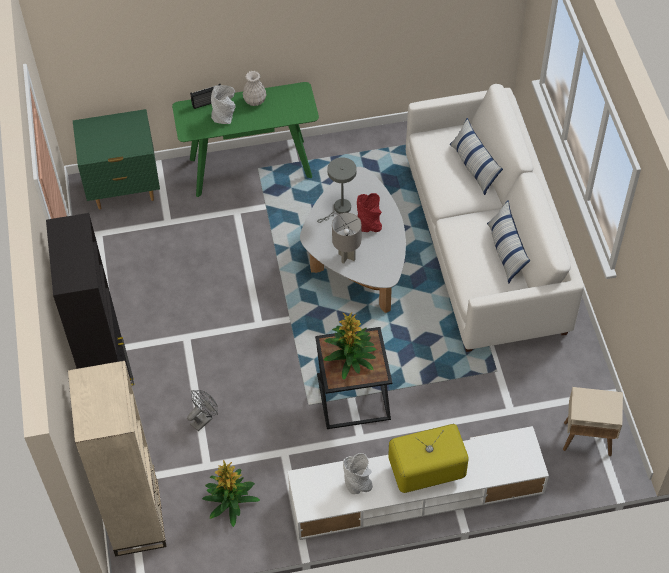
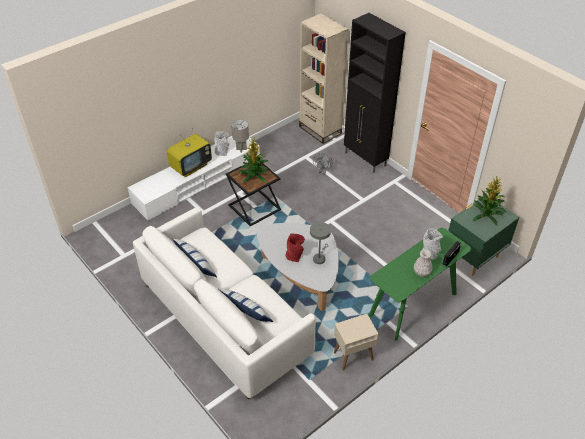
camera: 150 degrees right, 10 degrees down
(230, 501) = (284, 149): potted plant -> potted plant (487, 215)
(347, 256) = (295, 233): grey table lamp -> grey table lamp (241, 149)
(588, 439) = (115, 236): beige side table -> beige side table (353, 356)

